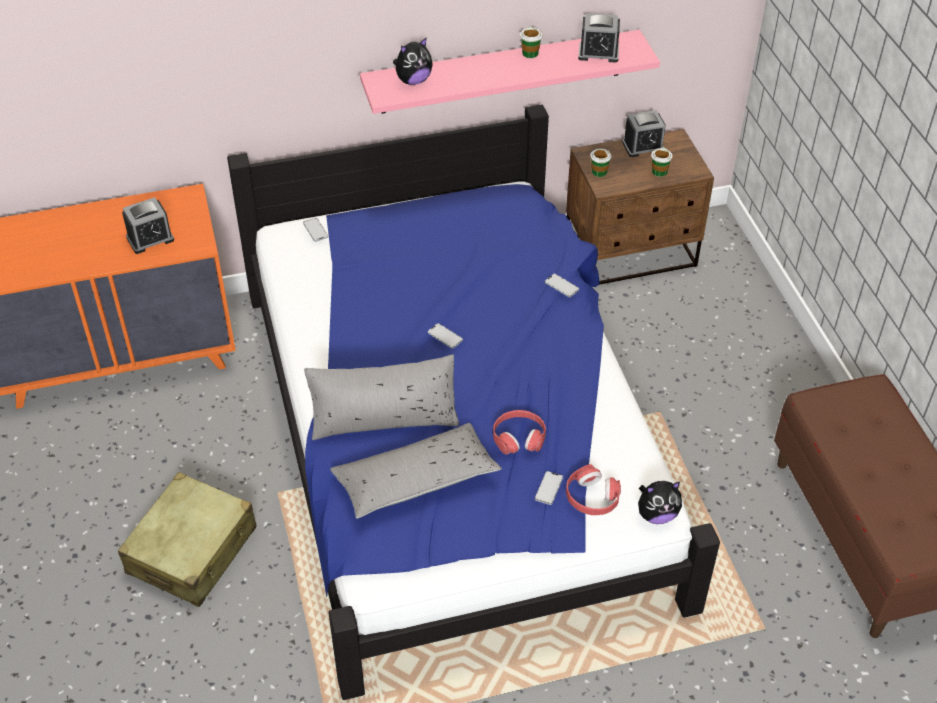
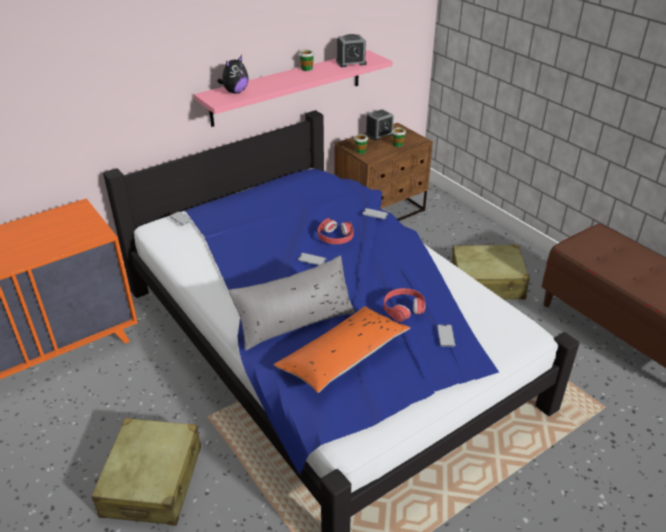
camera: 20 degrees left, 10 degrees down
(150, 239) = (56, 238): alarm clock -> none
(416, 480) = (343, 357): grey pillow -> orange pillow
(592, 497) = (479, 334): red headphones -> red headphones (335, 237)
(656, 514) = (528, 334): plush toy -> none
(718, 409) = (487, 283): none -> beige suitcase

